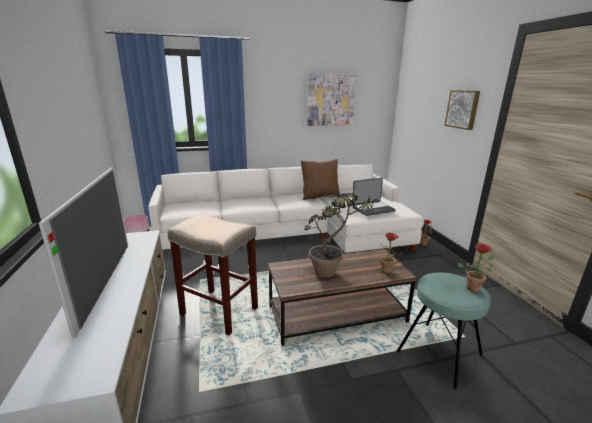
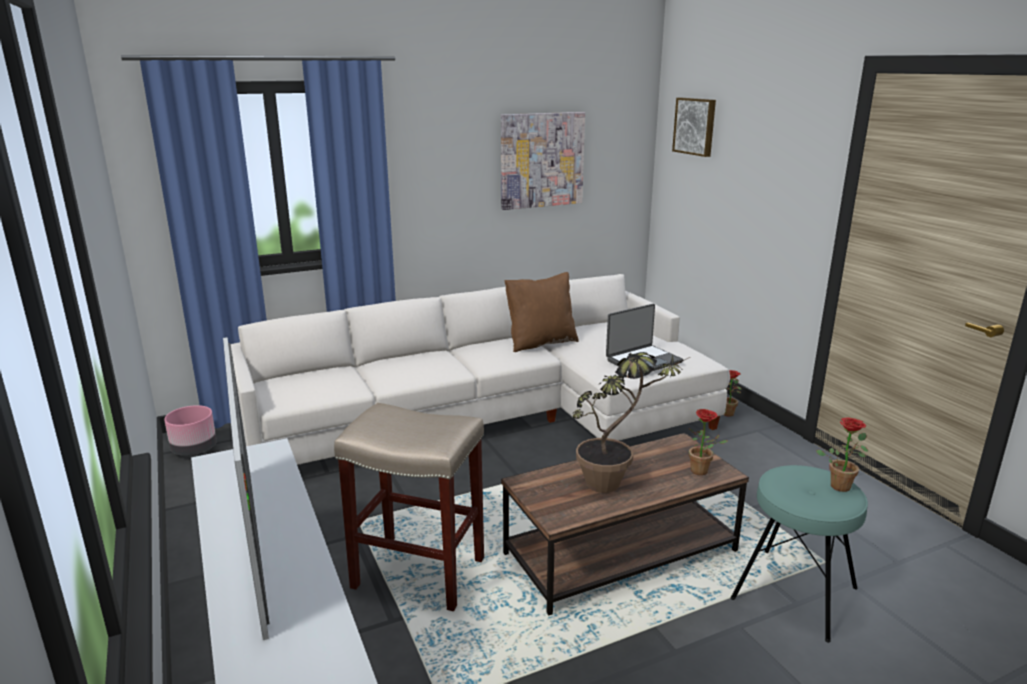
camera: 10 degrees left, 0 degrees up
(462, 109) = (780, 181): picture -> picture (695, 126)

